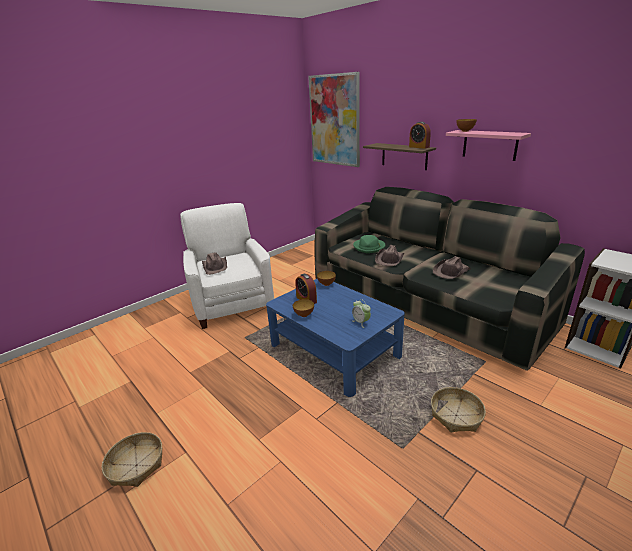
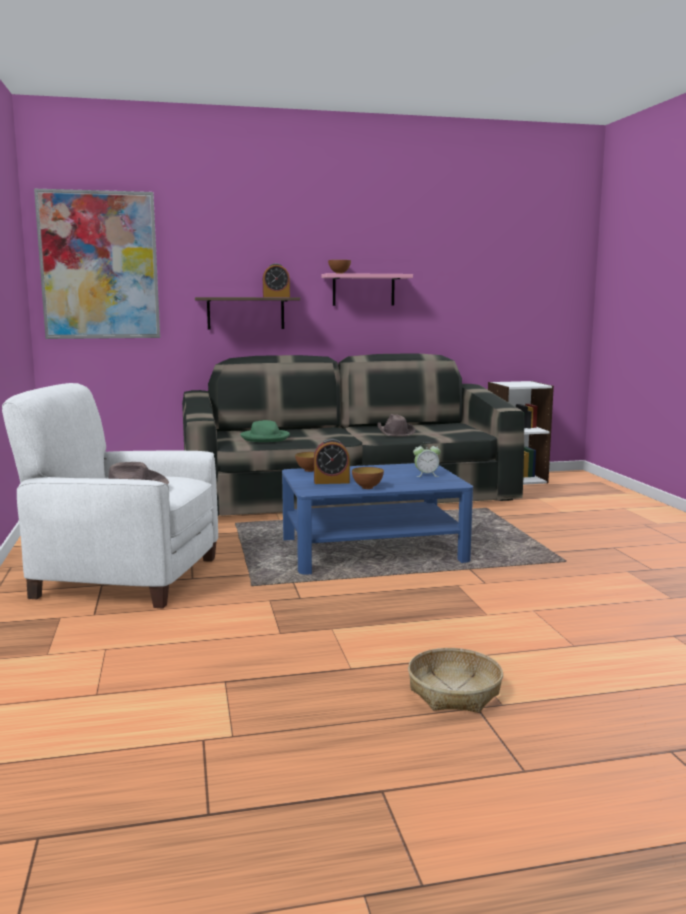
camera: 60 degrees left, 15 degrees down
(389, 259) = (319, 439): brown hat -> none
(456, 415) = (545, 535): basket -> none

